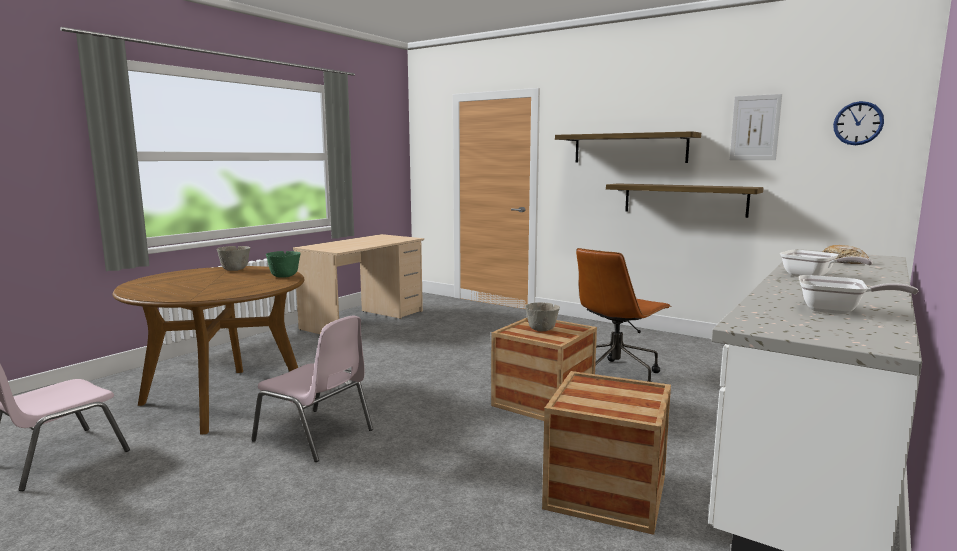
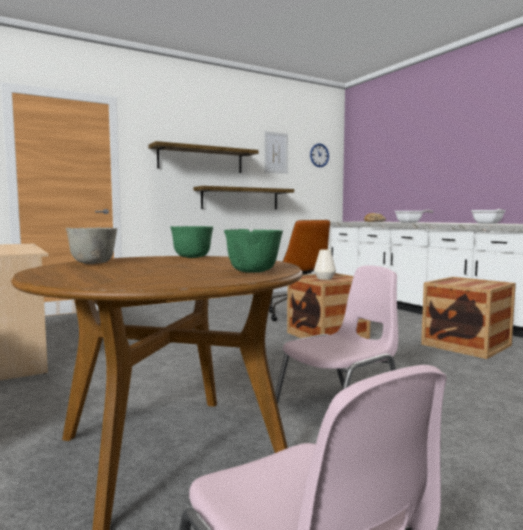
camera: 65 degrees left, 5 degrees down
(187, 294) = (253, 271): none -> green bowl
(542, 329) = (324, 278): grey bowl -> white vase

